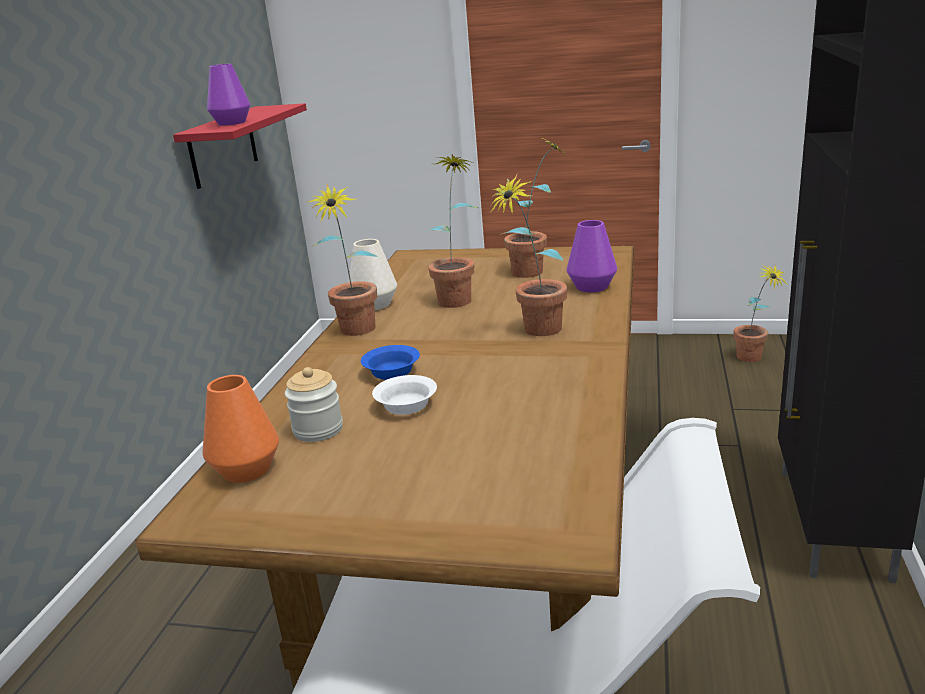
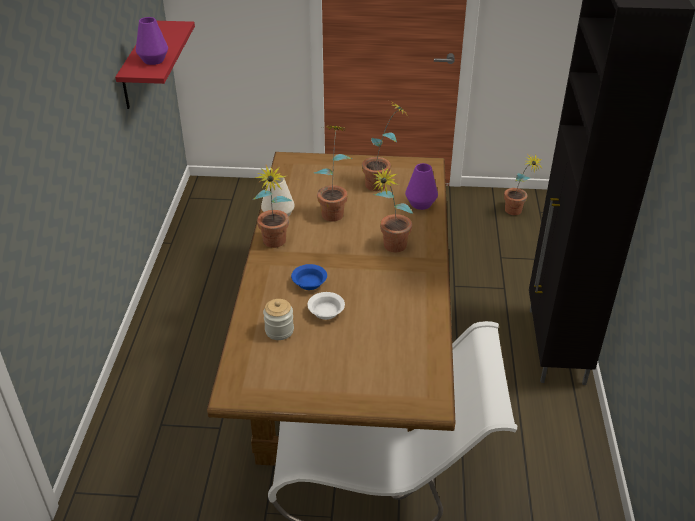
camera: 10 degrees left, 15 degrees up
(246, 469) = (248, 360): orange vase -> none

